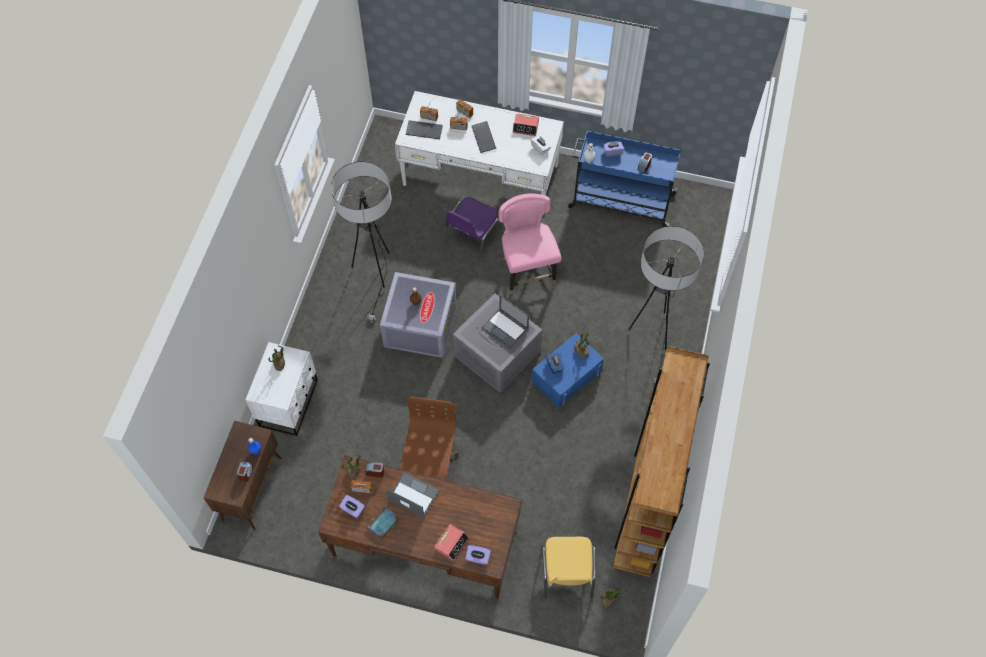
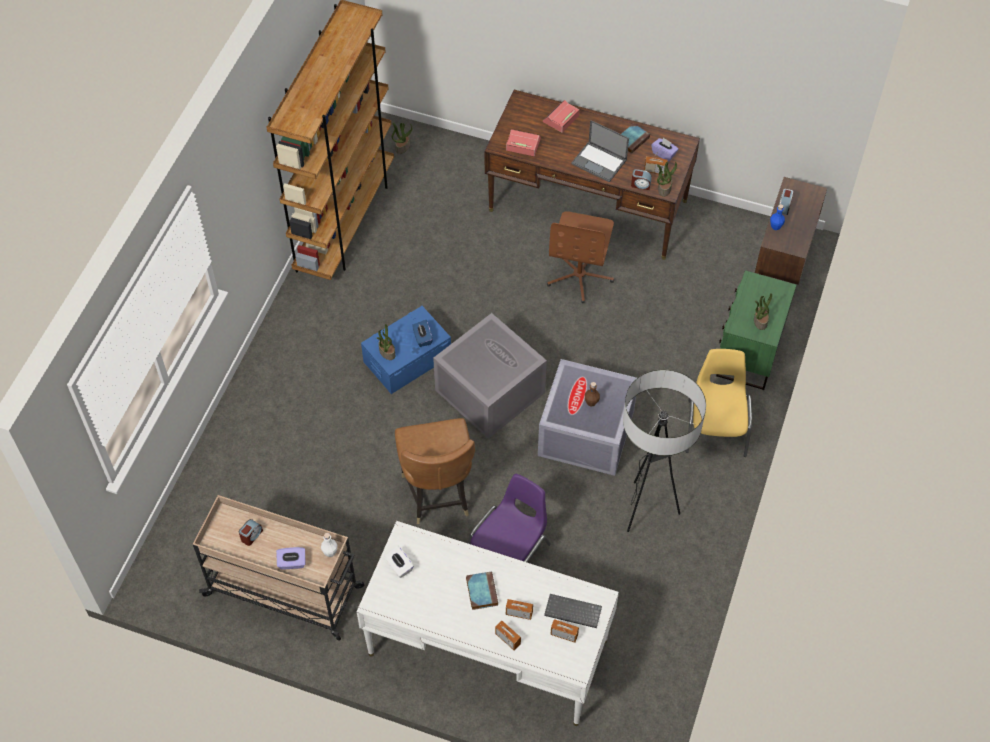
camera: 175 degrees left, 5 degrees down
(289, 403) = (748, 353): white nightstand -> green nightstand
(478, 557) = (535, 106): purple tissue box -> none
(484, 138) = (481, 591): keyboard -> book
(505, 328) = (479, 361): laptop -> none
(526, 127) = (416, 605): alarm clock -> alarm clock (523, 145)
(527, 272) = (437, 494): pink chair -> brown chair
(567, 573) = (441, 170): yellow chair -> yellow chair (716, 427)
(620, 200) = (285, 591): blue cart -> beige cart
(652, 334) = (288, 399): floor lamp -> none

